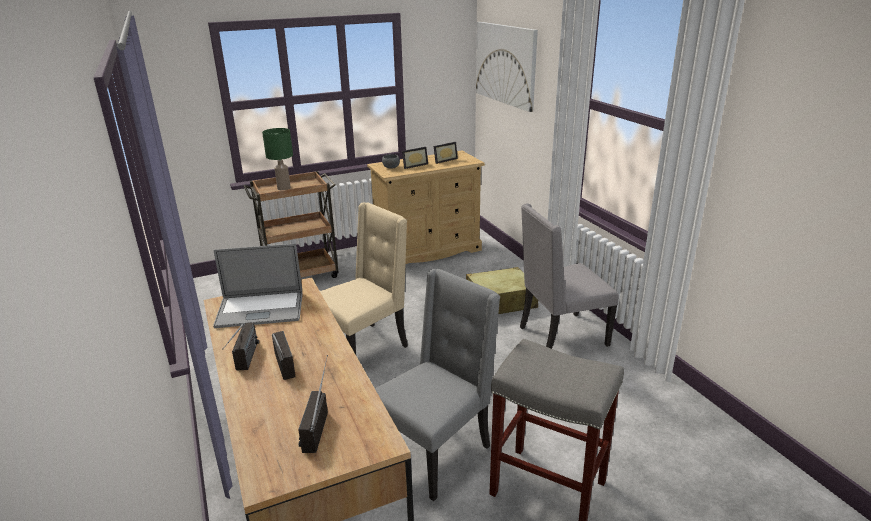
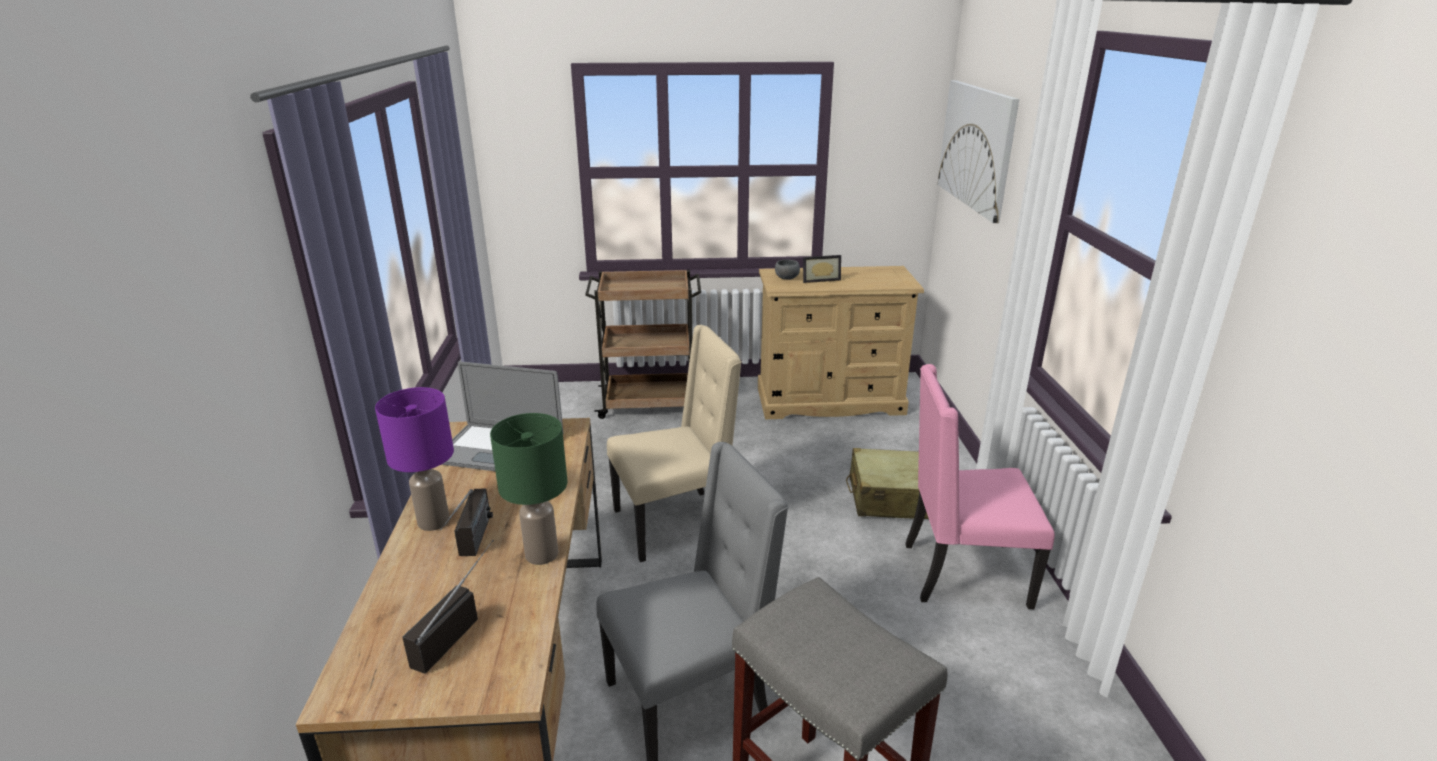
camera: 20 degrees right, 0 degrees up
(245, 363) = (433, 521): radio -> purple table lamp
(283, 188) = (636, 287): green table lamp -> green table lamp (540, 554)
(444, 160) = (867, 277): picture frame -> none
(561, 336) = (962, 574): grey chair -> pink chair

